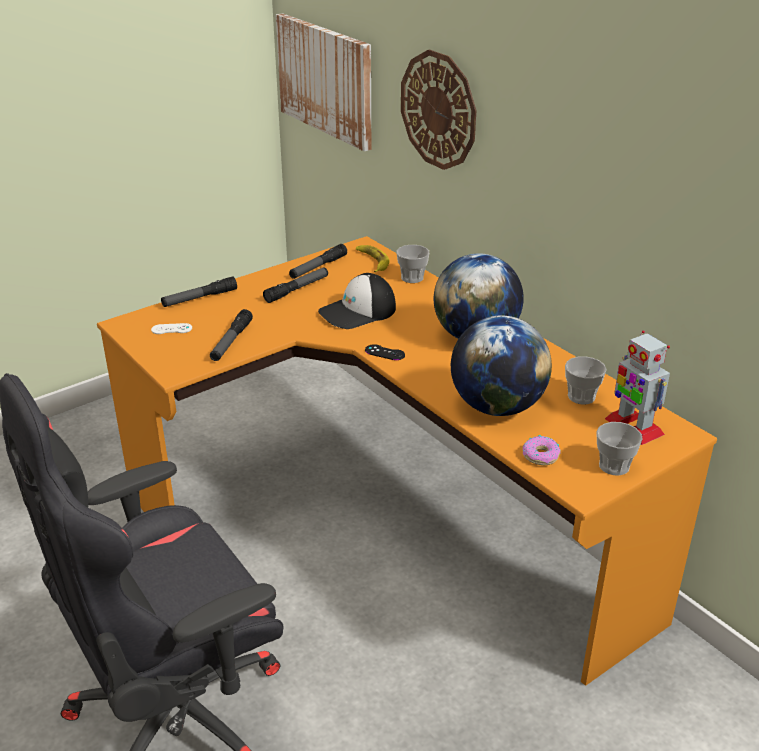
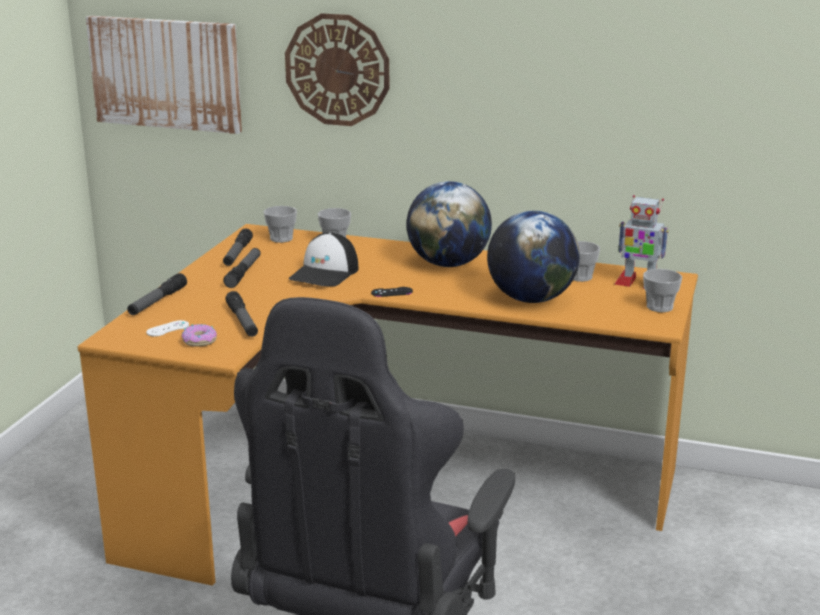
camera: 35 degrees left, 10 degrees down
(372, 261) = (281, 238): banana -> cup
(541, 455) = (605, 316): donut -> donut (200, 340)

